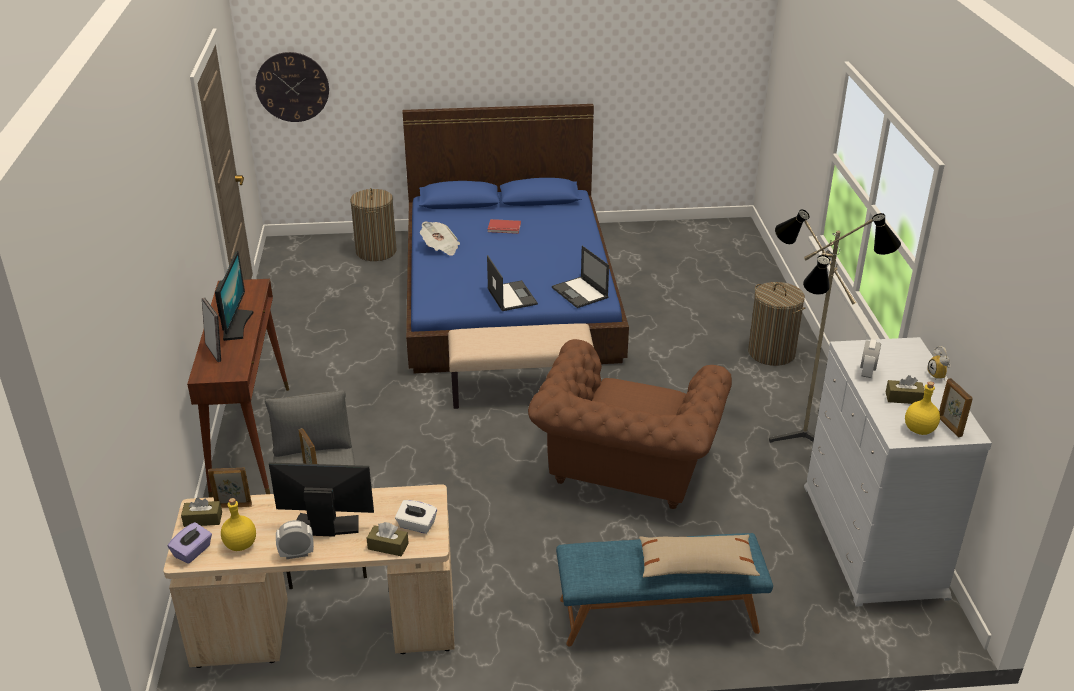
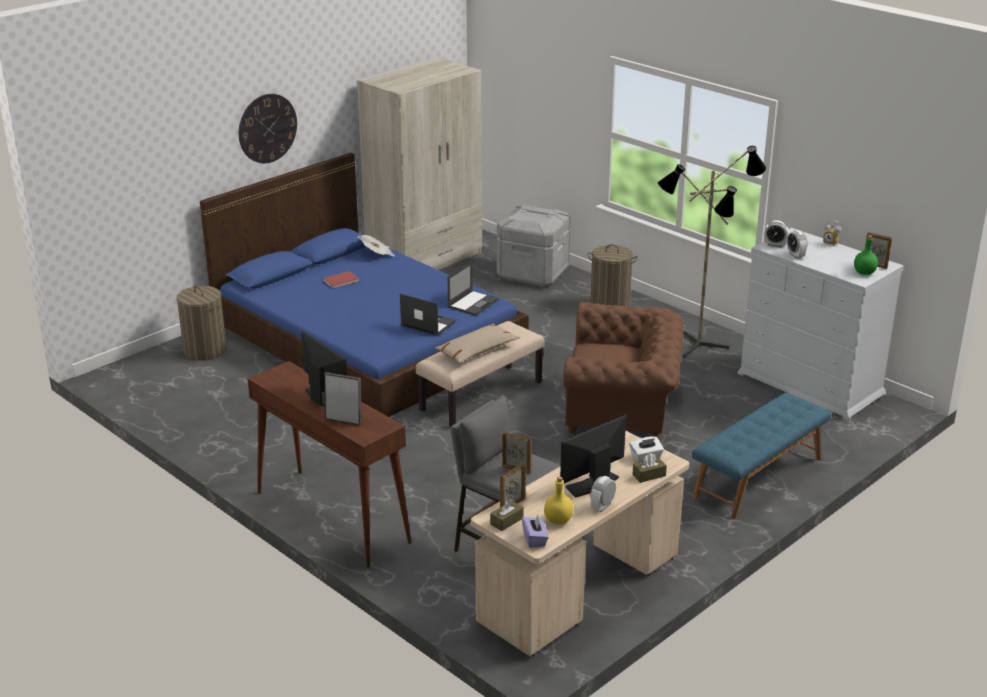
camera: 40 degrees left, 5 degrees down
(292, 87) = (96, 205): wall clock -> wall clock (267, 128)
(440, 248) = (315, 312): newspaper -> newspaper (377, 254)
(580, 293) = (473, 303): laptop -> laptop turned 75 degrees counterclockwise
(626, 468) = (622, 411): brown armchair -> brown armchair turned 60 degrees counterclockwise
(661, 238) = (425, 260): none -> beige wardrobe
(696, 565) = (785, 420): beige pillow -> beige pillow (477, 351)
(741, 289) = (532, 274): none -> grey storage box
(862, 350) = (775, 245): none -> alarm clock
(903, 398) = (833, 261): brown tissue box -> none
(920, 430) = (864, 273): yellow bottle -> green bottle

